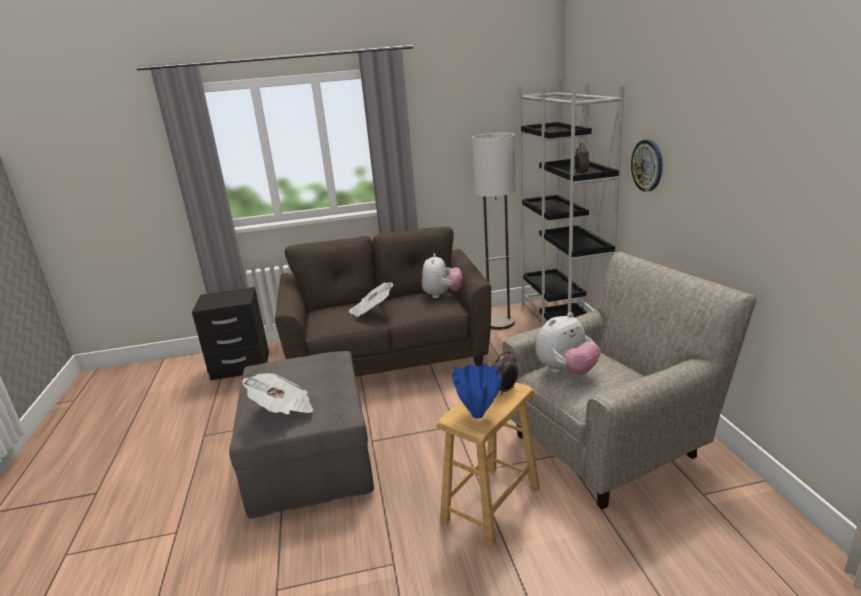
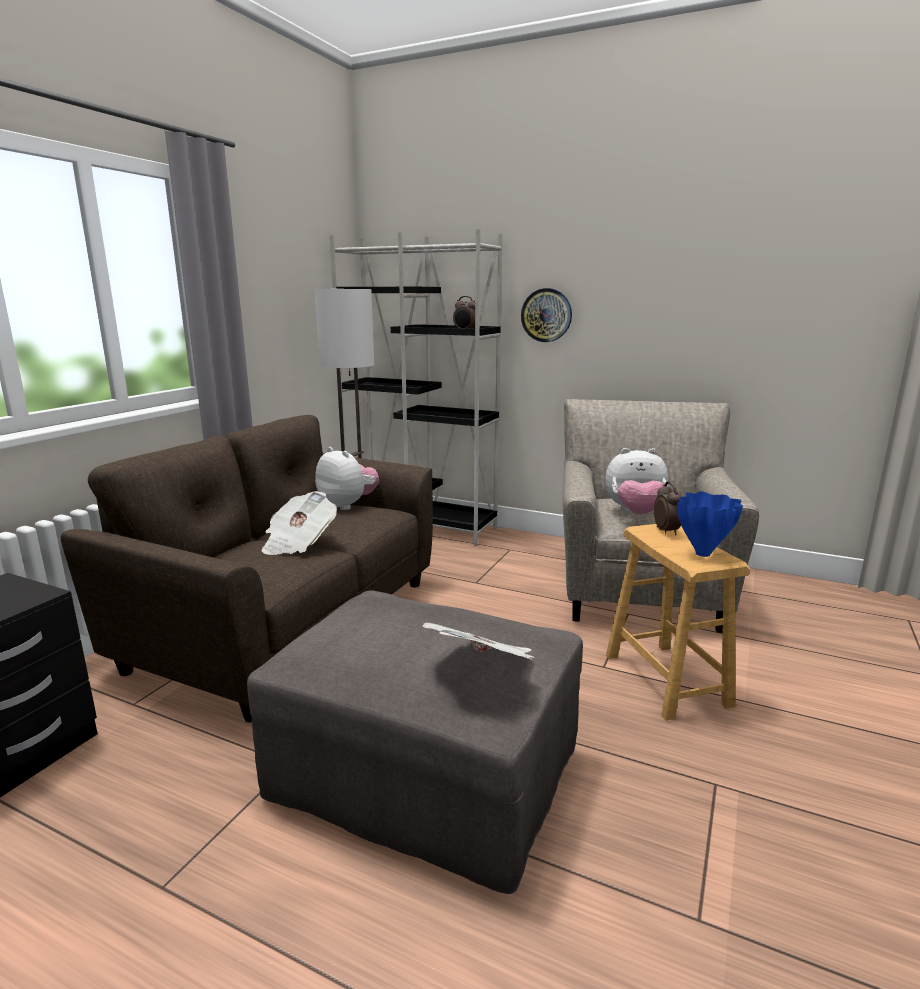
camera: 55 degrees left, 5 degrees down
(566, 371) = (635, 513): plush toy -> plush toy turned 90 degrees clockwise

